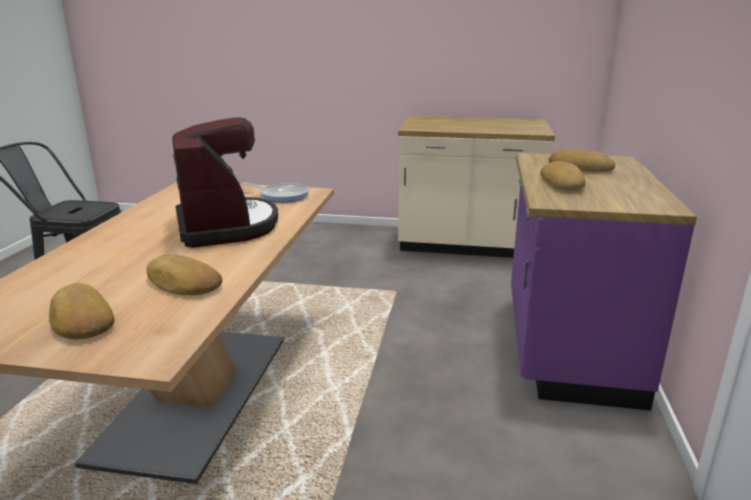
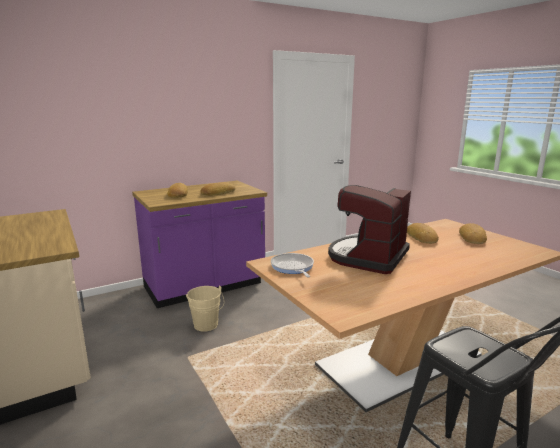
camera: 130 degrees left, 5 degrees down
(442, 315) = (207, 326): none -> beige bucket

